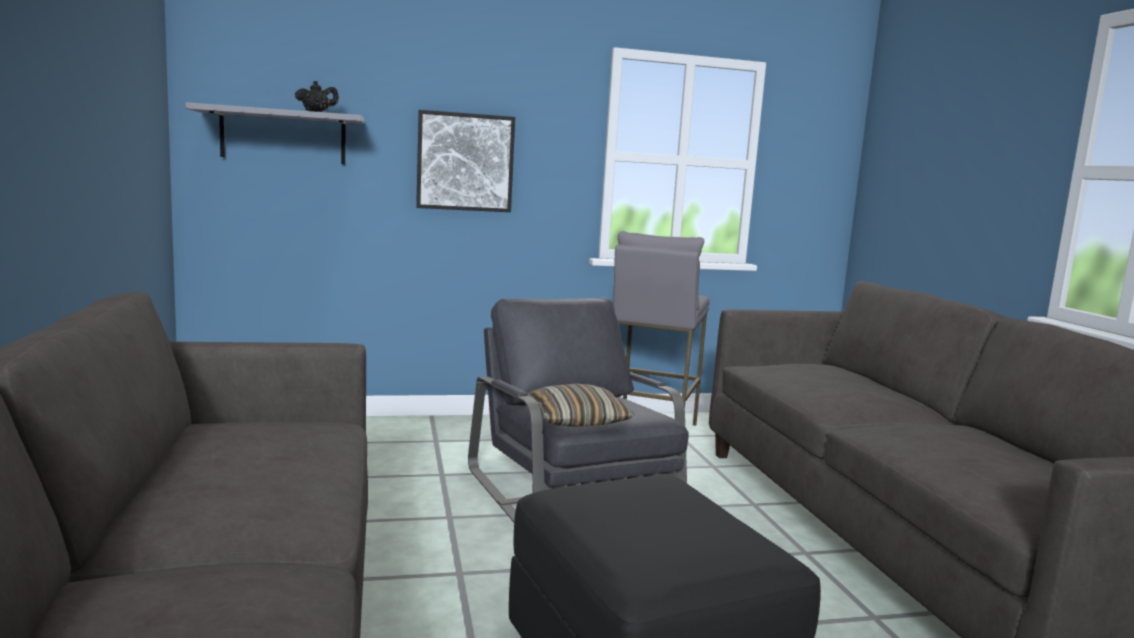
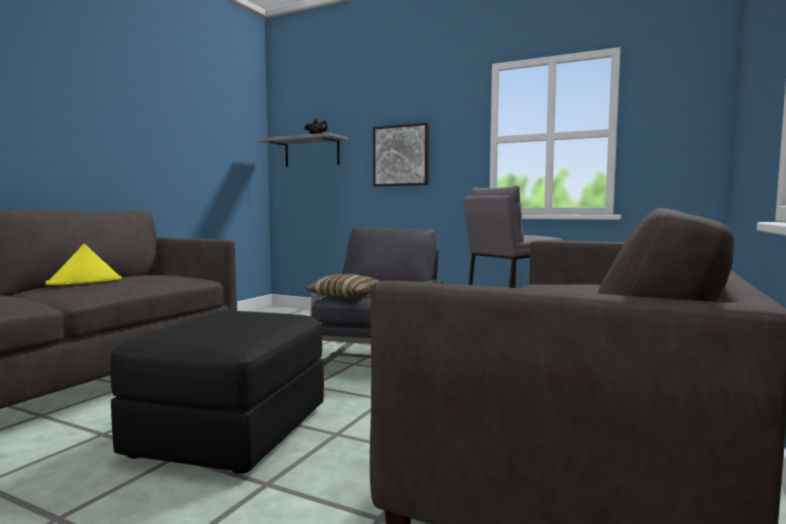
camera: 40 degrees right, 5 degrees down
(208, 485) = (85, 282): none -> yellow hat

